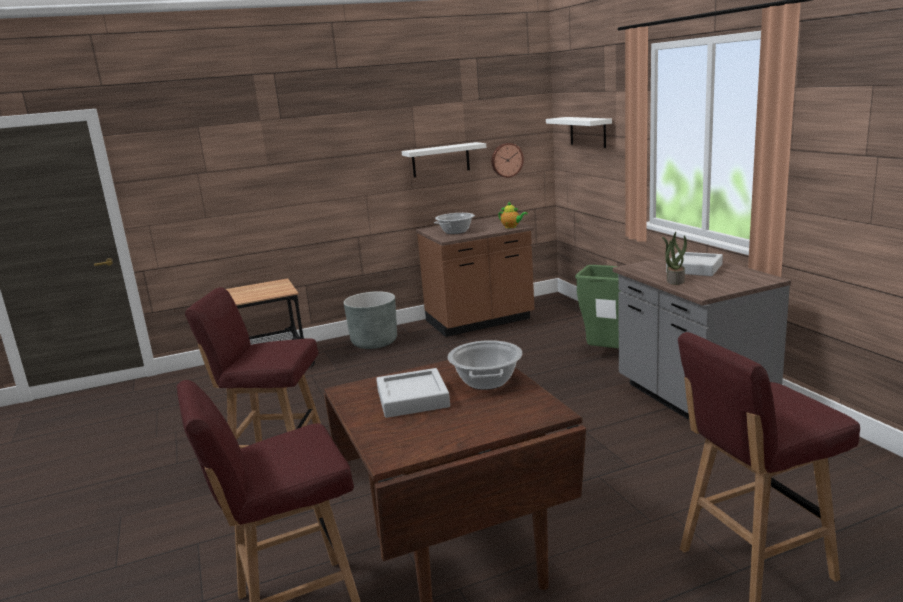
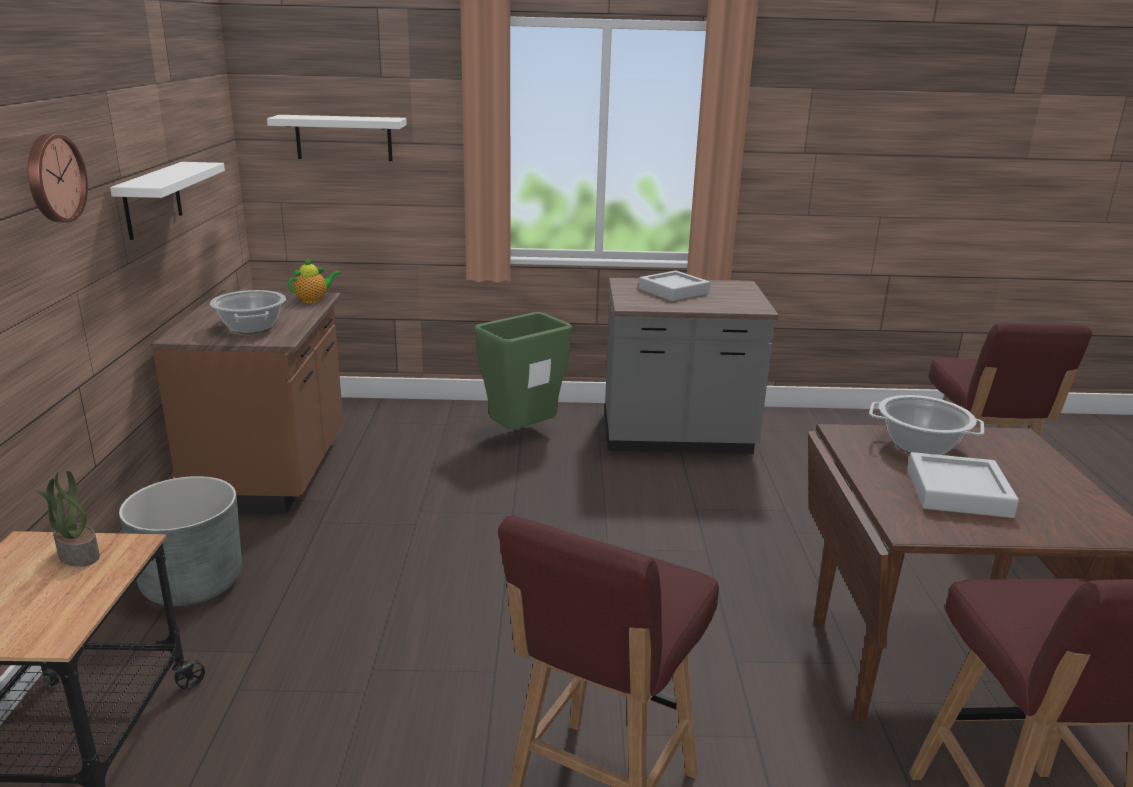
camera: 70 degrees left, 5 degrees up
(506, 160) = (209, 191): wall clock -> wall clock (53, 178)
(675, 280) = (704, 305): potted plant -> potted plant (77, 555)

